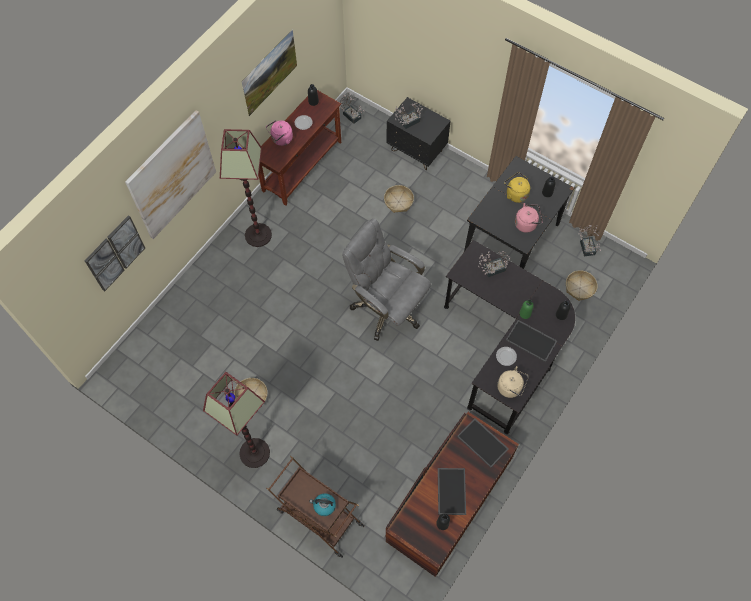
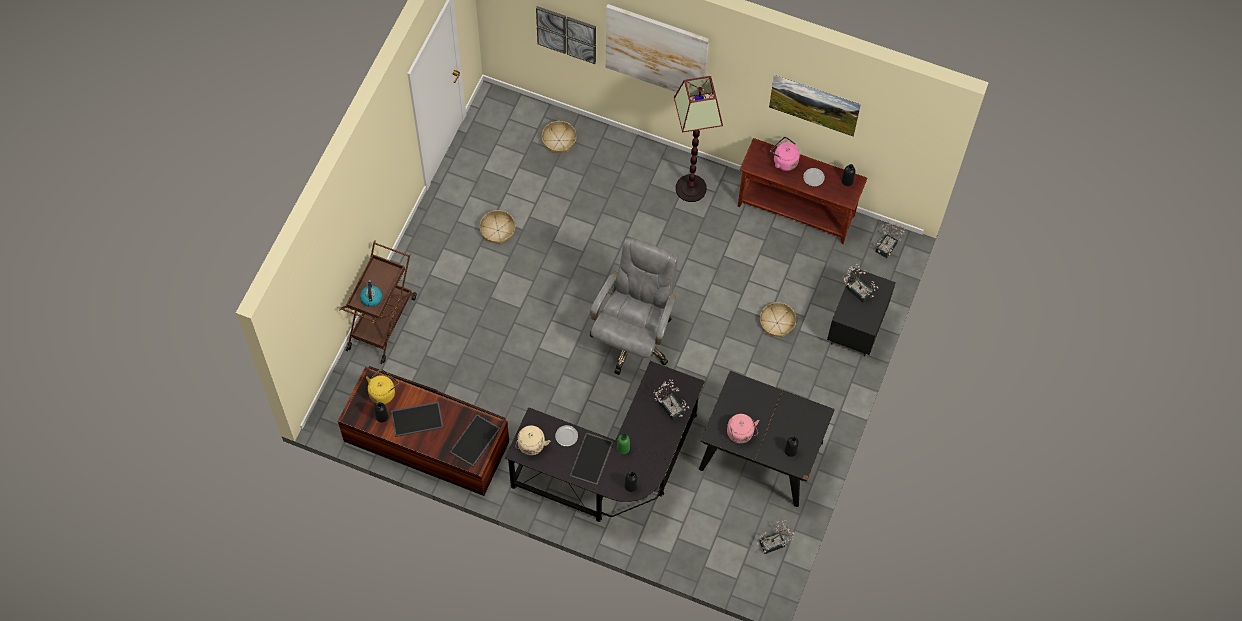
camera: 75 degrees right, 0 degrees up
(254, 453) = (437, 248): floor lamp -> none
(515, 194) = (779, 416): yellow kettle -> yellow kettle (383, 392)
(580, 288) = (713, 541): basket -> basket (559, 140)

